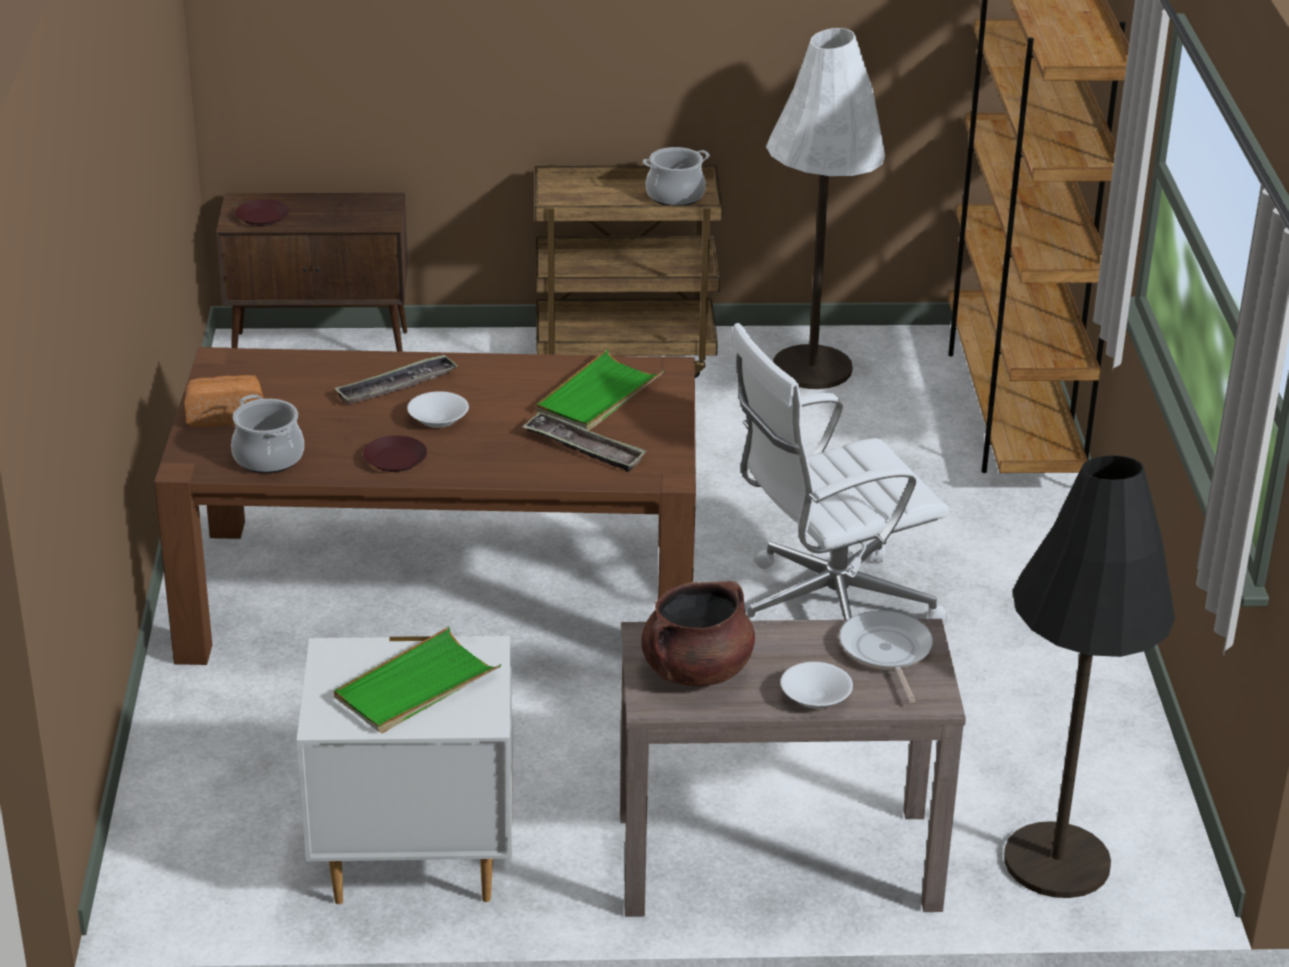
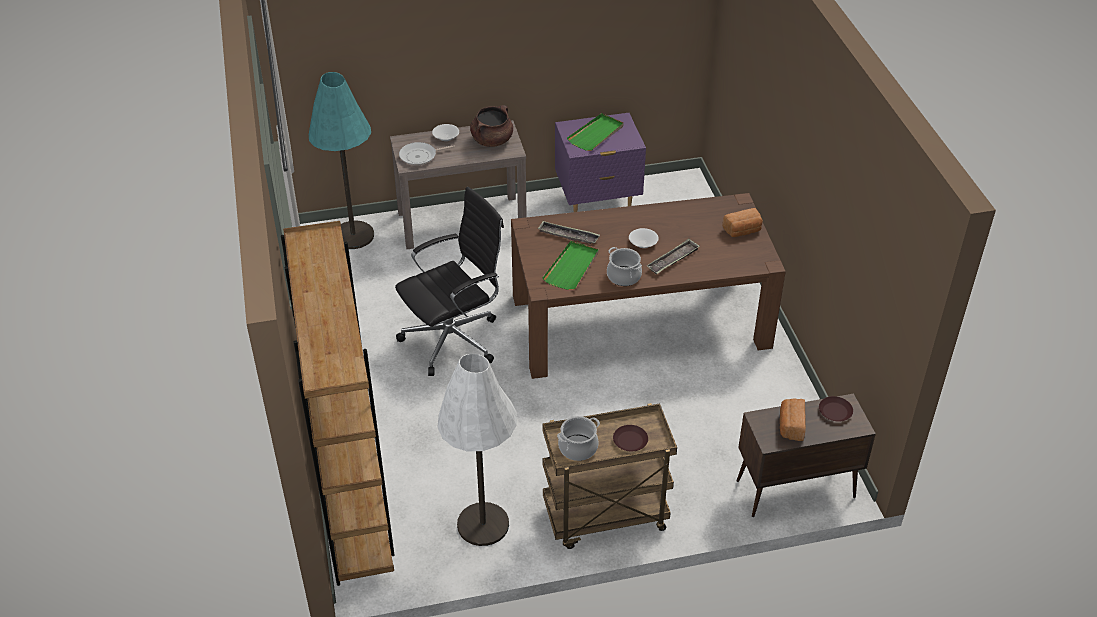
camera: 170 degrees right, 10 degrees up
(269, 457) = (708, 211): cooking pot -> cooking pot (623, 276)
(342, 211) = (790, 426): none -> bread
(396, 460) = (651, 217): brown plate -> brown plate (630, 441)
(414, 862) = (597, 204): white nightstand -> purple nightstand
(827, 611) = (454, 339): white office chair -> black office chair
(886, 652) = (420, 156): frying pan -> frying pan turned 90 degrees clockwise
(1057, 861) = (353, 235): black floor lamp -> turquoise floor lamp

